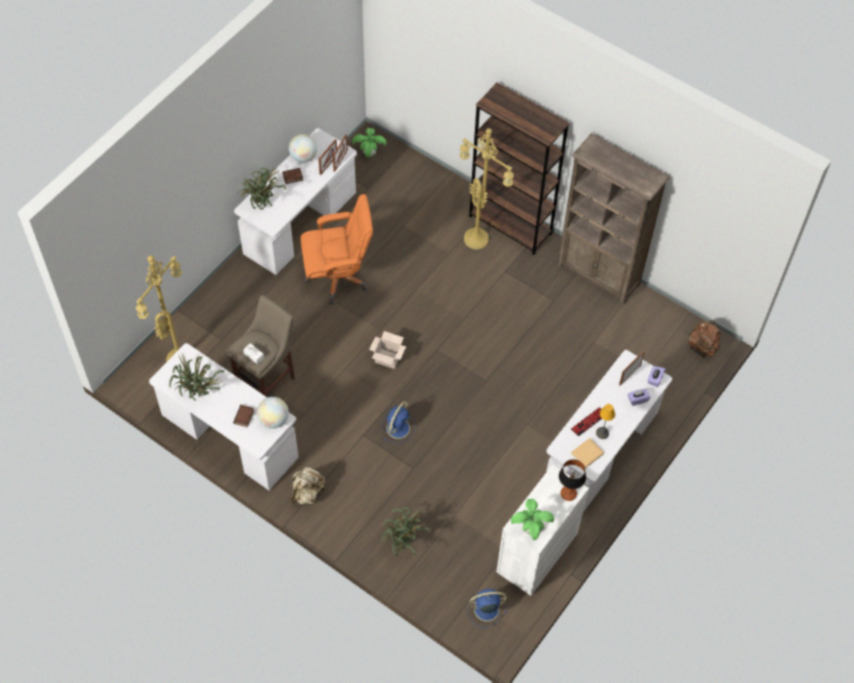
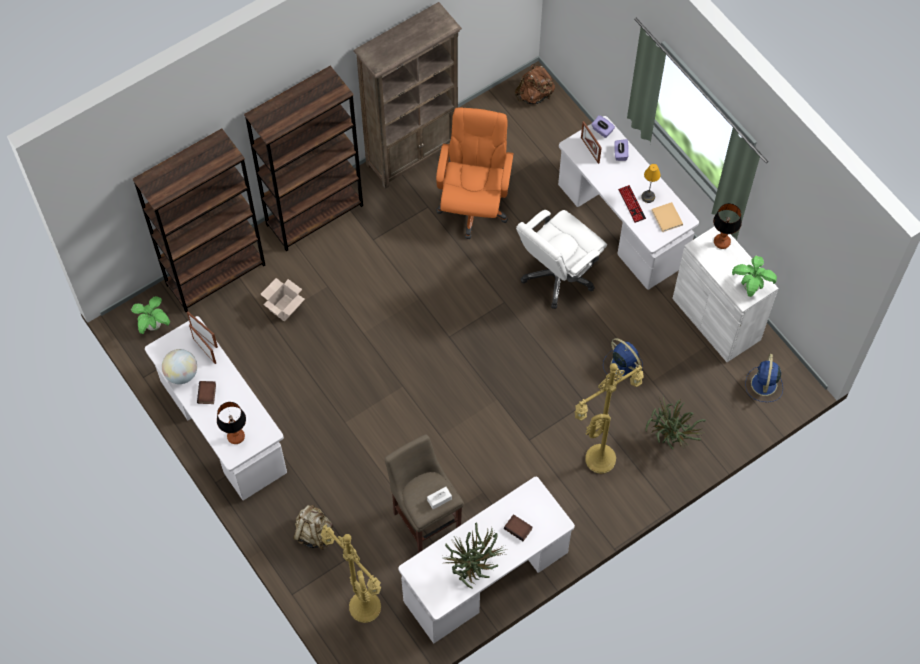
camera: 70 degrees left, 5 degrees up
(262, 206) = (236, 437): potted plant -> table lamp
(273, 420) = (532, 499): globe -> none
(307, 493) = (582, 515): beige backpack -> beige backpack (314, 533)
(338, 277) = (315, 408): orange office chair -> orange office chair (473, 206)
(388, 358) = (442, 387): cardboard box -> cardboard box (284, 307)
(398, 427) = (531, 402): blue fan -> blue fan (622, 364)
(429, 178) = (216, 274): none -> brown bookcase
(478, 238) = (319, 252): yellow floor lamp -> yellow floor lamp (600, 457)
(527, 414) = (558, 276): none -> white office chair

